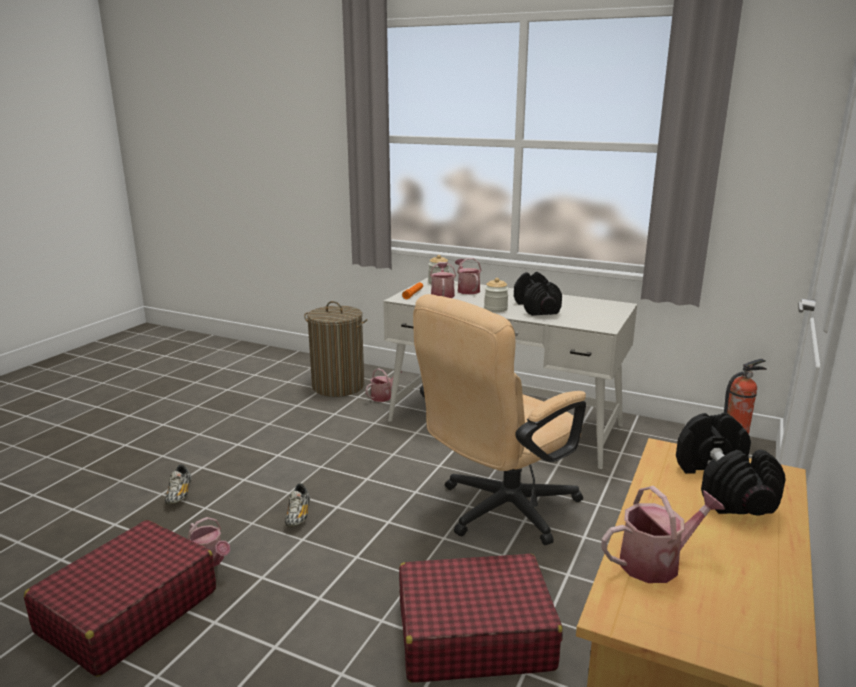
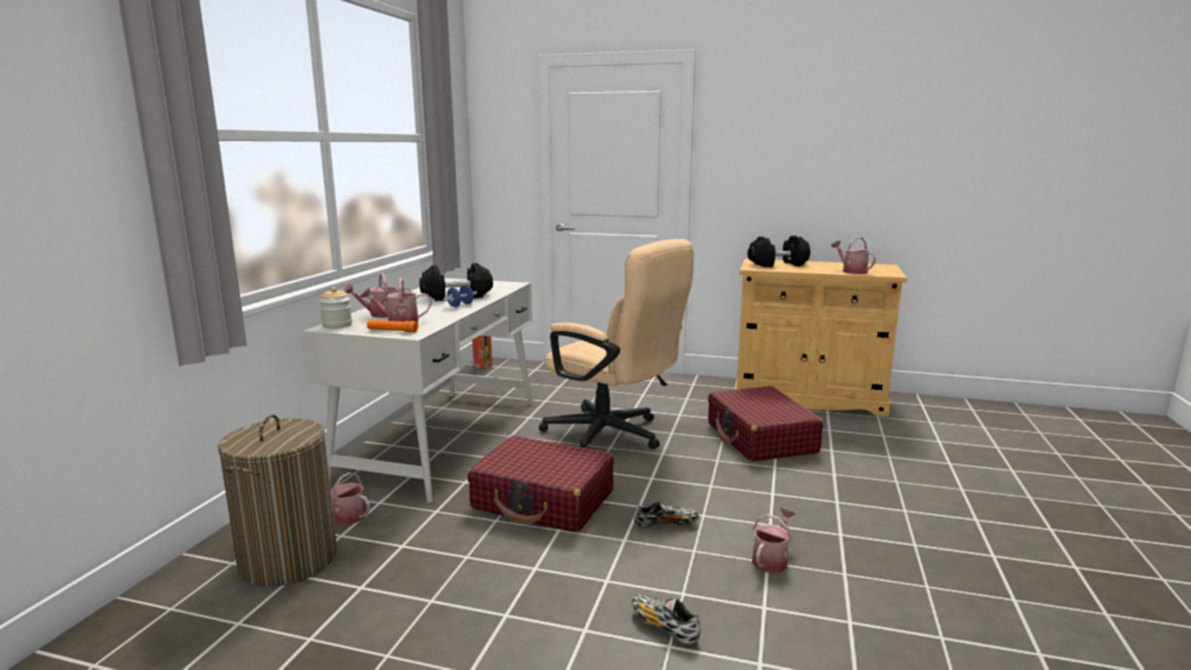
camera: 100 degrees left, 5 degrees down
(127, 611) = (875, 587): red suitcase -> red suitcase (543, 500)
(179, 494) = (664, 626): shoe -> shoe turned 120 degrees counterclockwise
(495, 309) = (460, 305): jar -> blue dumbbell

